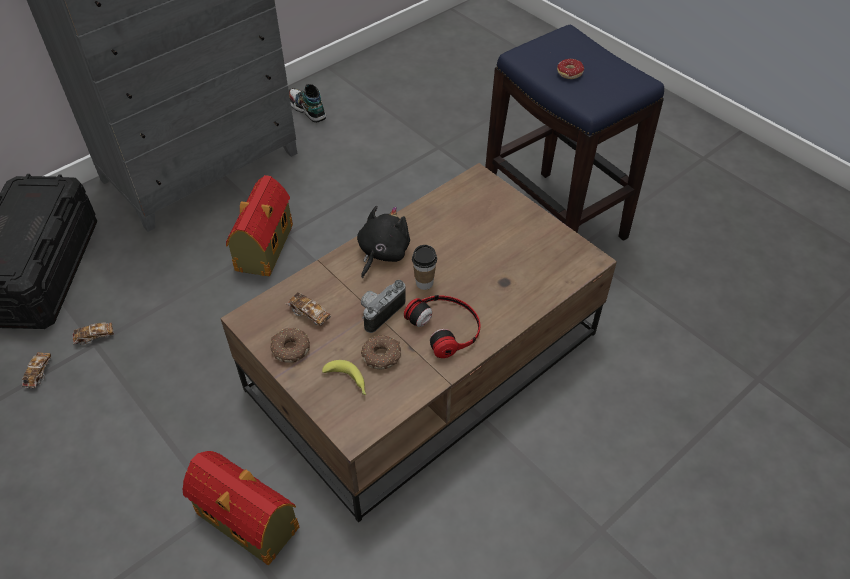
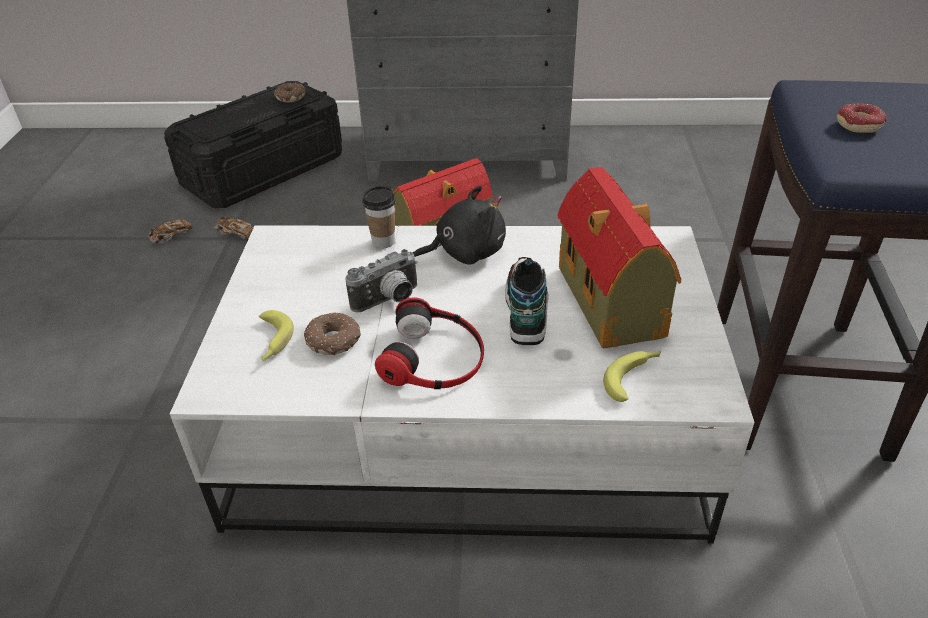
camera: 45 degrees right, 10 degrees down
(249, 522) = (143, 454): toy house -> toy house (610, 303)
(290, 348) = (268, 282): donut -> donut (290, 97)
(307, 110) = (619, 150): shoe -> shoe (525, 310)
(309, 314) = (324, 264): toy car -> none
(380, 312) = (389, 301): camera -> camera turned 150 degrees clockwise
(423, 363) = (464, 429): brown coffee table -> white coffee table
(424, 283) = (470, 302): cup -> cup (383, 242)
(548, 272) = (633, 377): none -> banana

